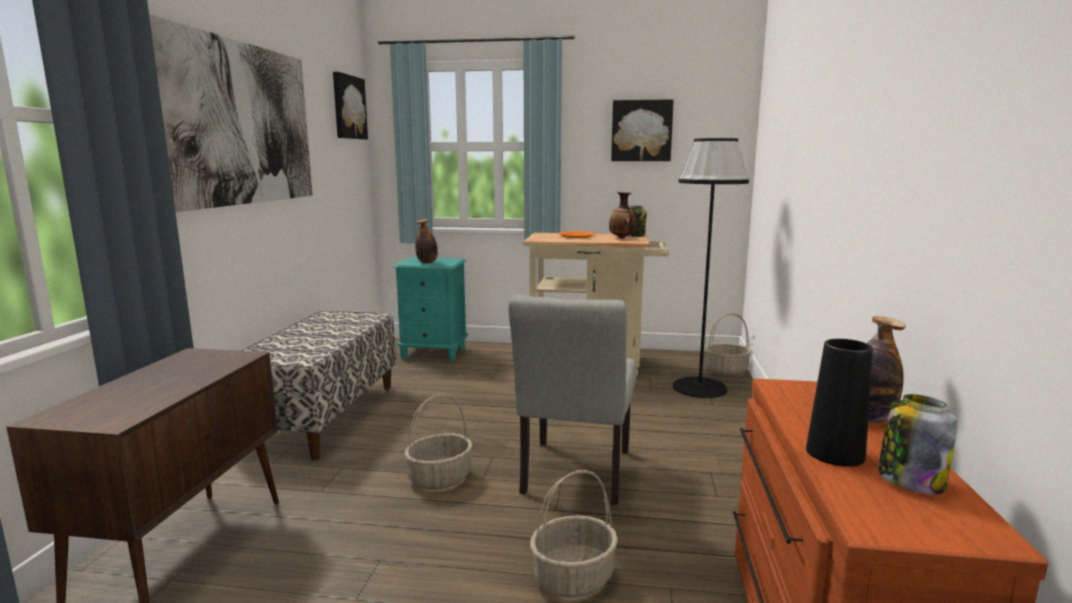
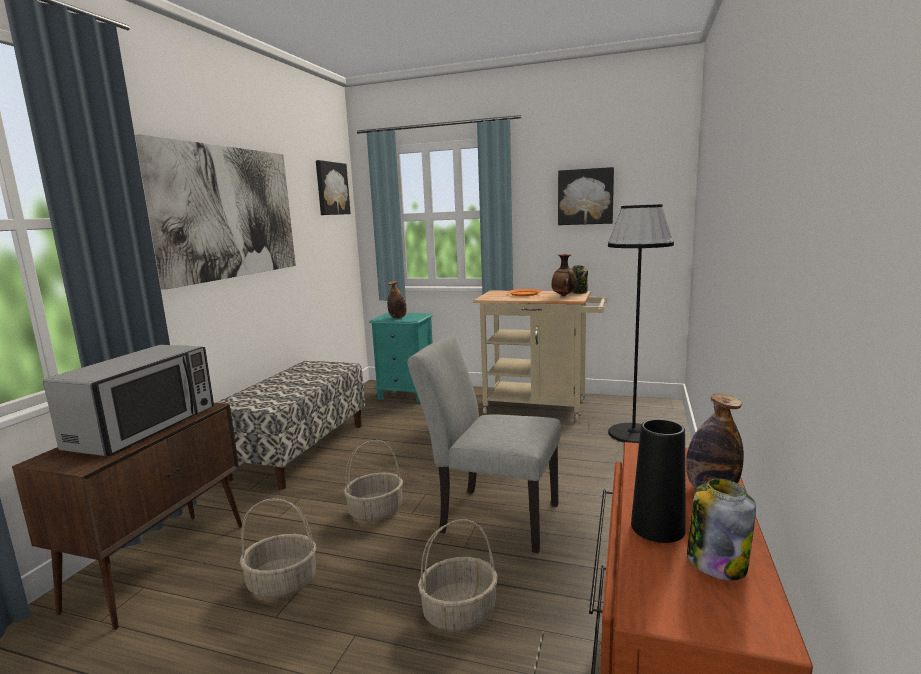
camera: 10 degrees right, 0 degrees up
(171, 379) = (145, 427): none -> microwave
(574, 477) = (490, 516): grey chair -> grey chair turned 90 degrees clockwise
(726, 370) = (664, 417): basket -> basket (281, 584)

